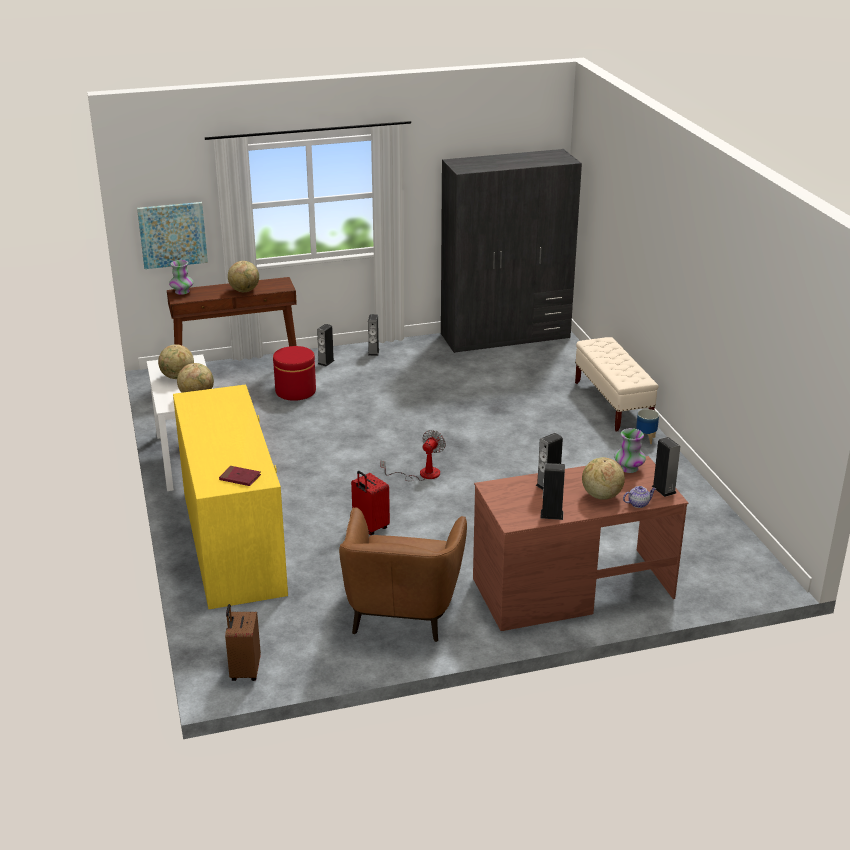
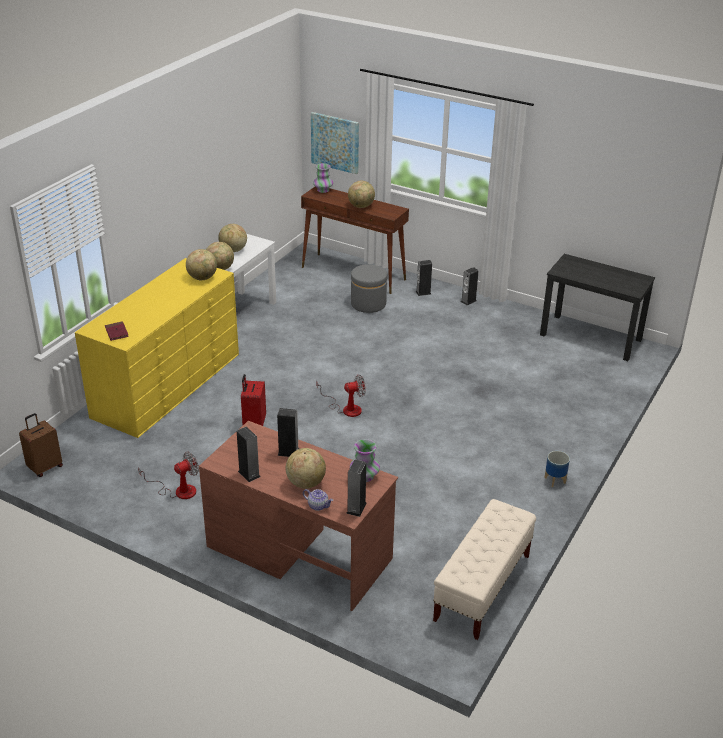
camera: 45 degrees right, 5 degrees up
(226, 400) = (202, 278): none -> globe
(295, 391) = (368, 304): red ottoman -> grey ottoman
(401, 610) = (178, 490): brown armchair -> fan
(505, 336) = (591, 337): grey wardrobe -> black desk
(612, 404) = (579, 437): beige bench -> beige bench (482, 588)

